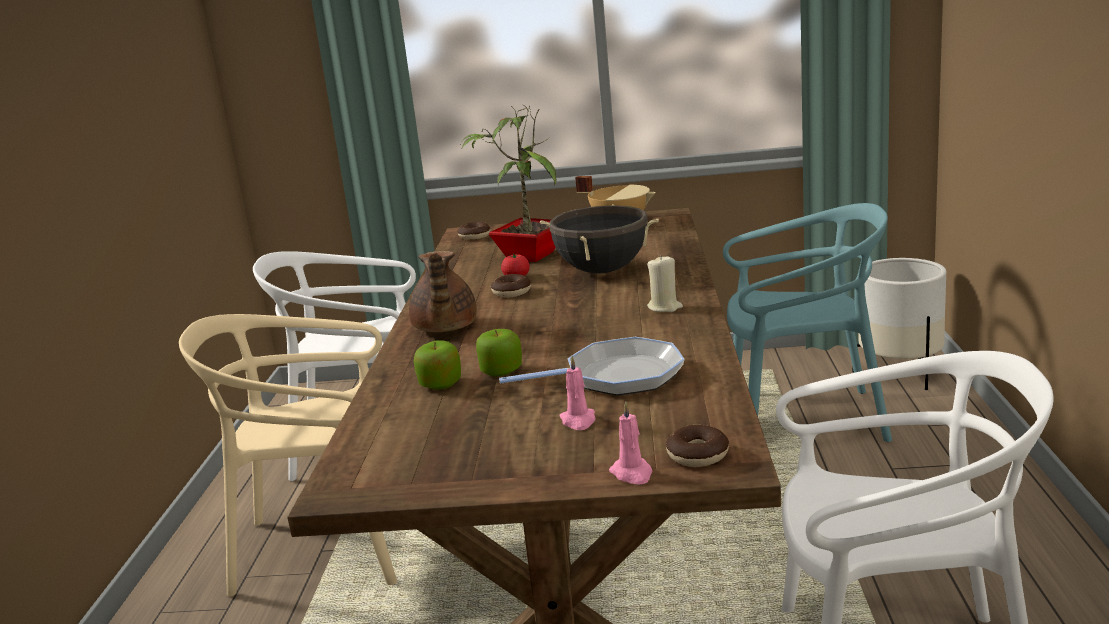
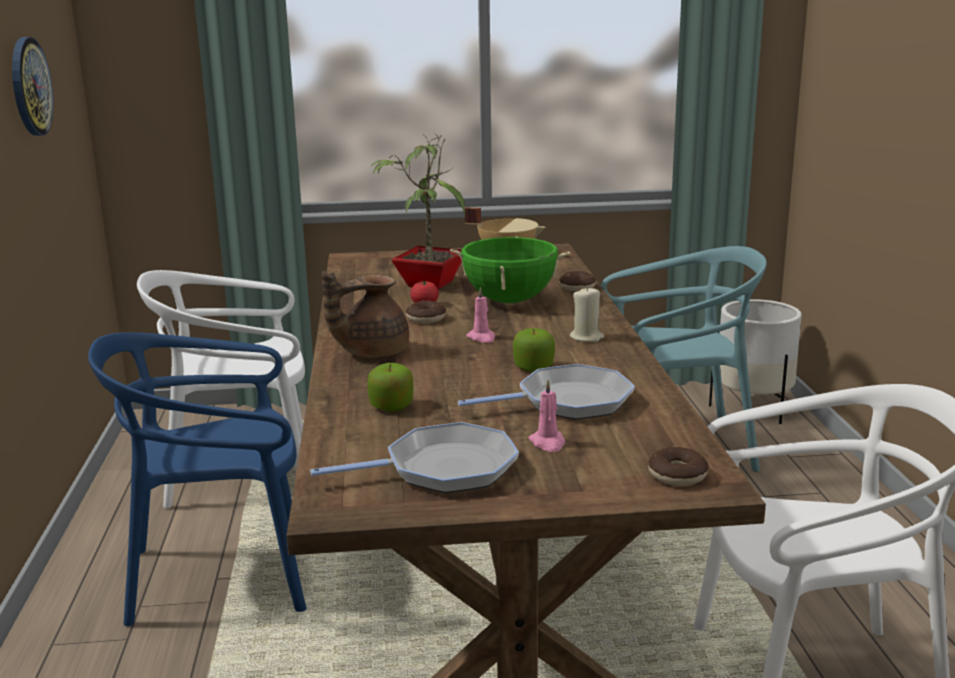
camera: 10 degrees left, 0 degrees up
(146, 83) = (29, 86): none -> wall clock
(326, 547) = (221, 575): beige chair -> blue chair
(444, 328) = (371, 352): brown teapot -> brown teapot turned 75 degrees clockwise
(463, 449) = (443, 469): none -> frying pan
(474, 236) = (362, 262): donut -> donut (577, 287)
(501, 371) = (449, 395): apple -> apple (534, 367)
(602, 271) = (510, 301): black cooking pot -> green cooking pot
(632, 474) = (622, 492): pink candle -> pink candle (482, 338)

